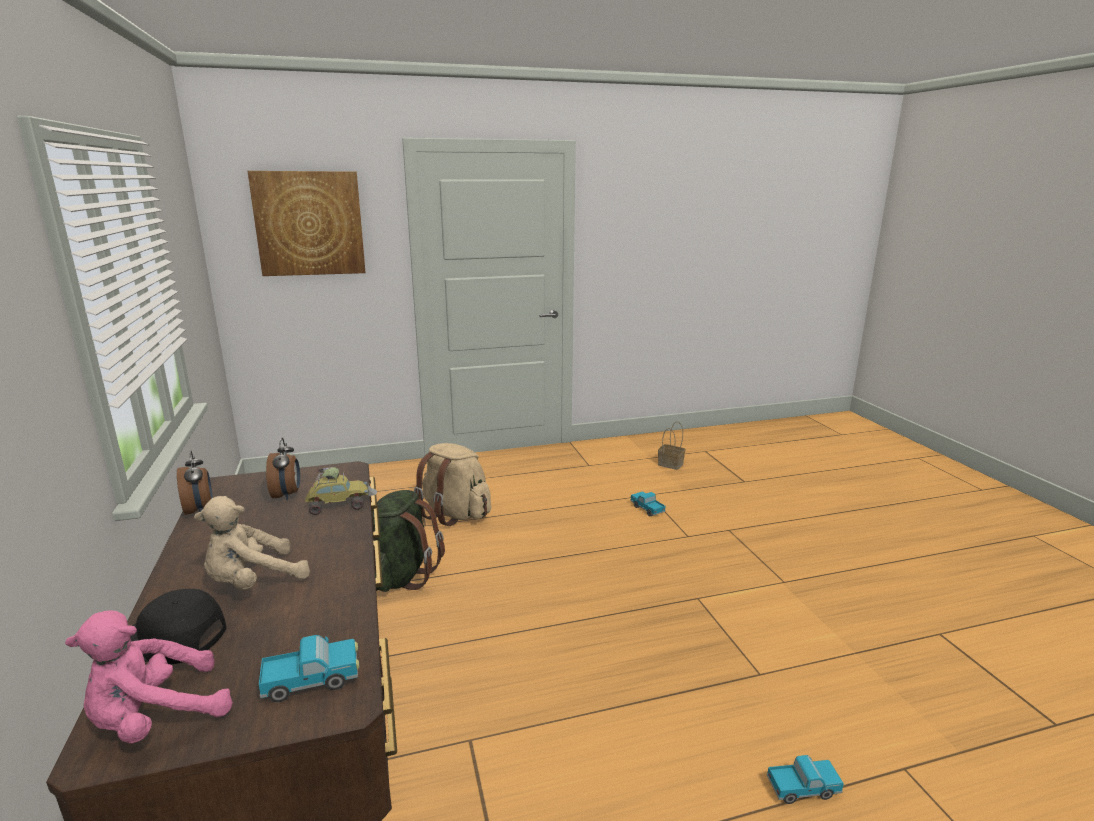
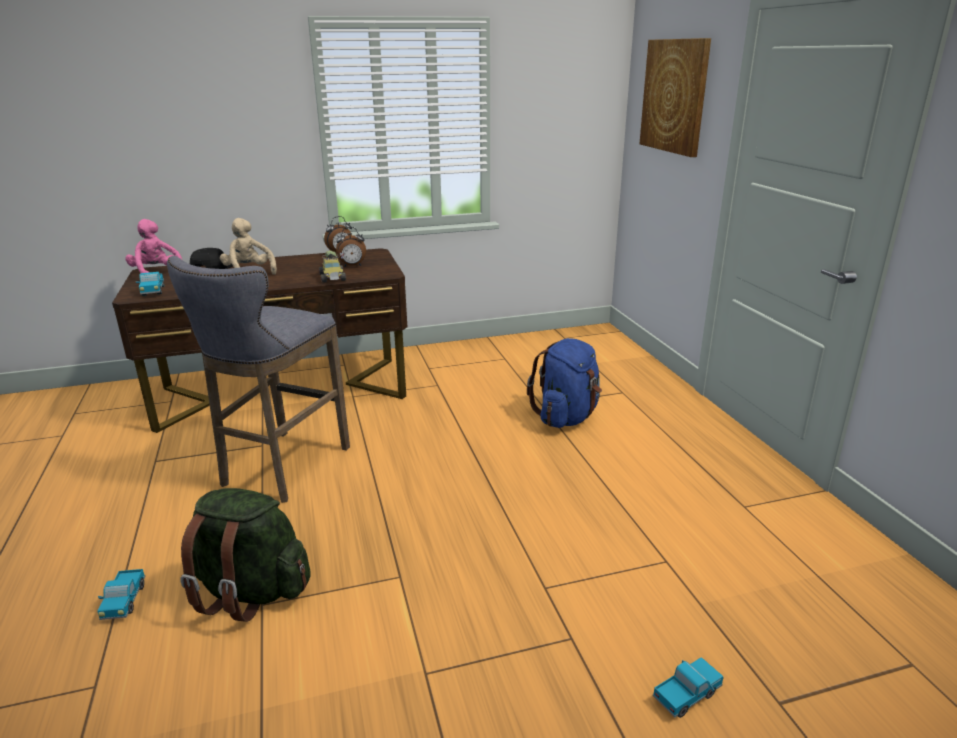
camera: 90 degrees right, 5 degrees up
(399, 576) = (455, 402): green backpack -> green backpack (251, 592)
(455, 514) = (567, 417): beige backpack -> blue backpack
(534, 705) = (281, 469): none -> grey stool
(647, 509) = (617, 554): toy truck -> toy truck (687, 695)
(671, 464) = (803, 601): basket -> none

